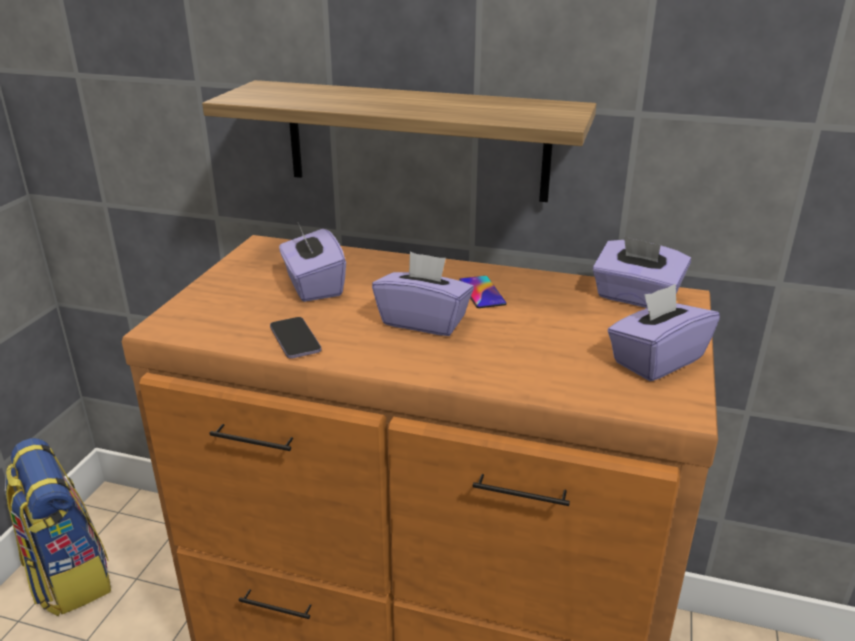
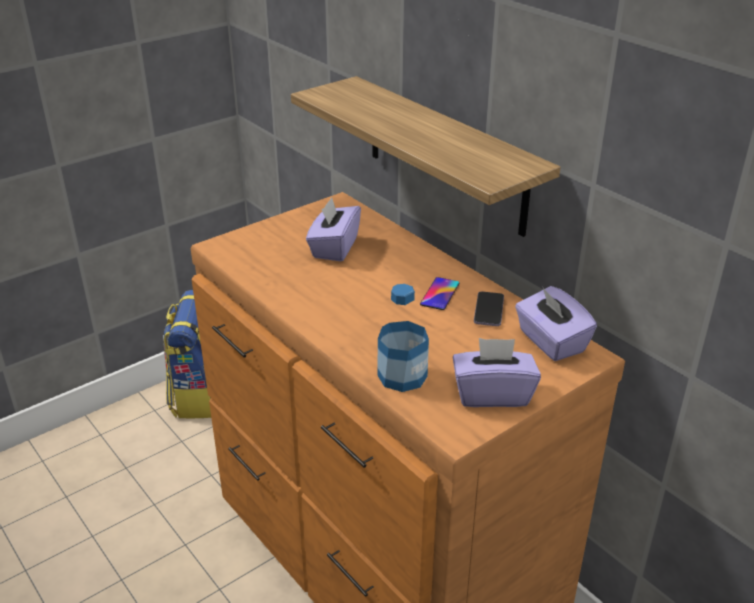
camera: 35 degrees right, 5 degrees up
(295, 340) = (279, 284): phone -> phone (489, 310)
(424, 321) = (372, 301): purple tissue box -> none
(553, 378) = (402, 375): none -> bottle

